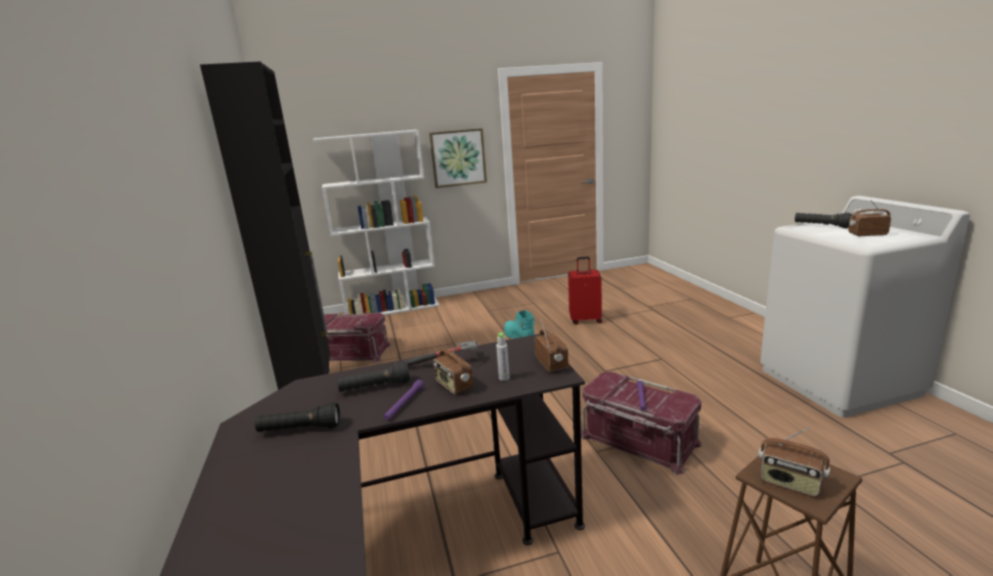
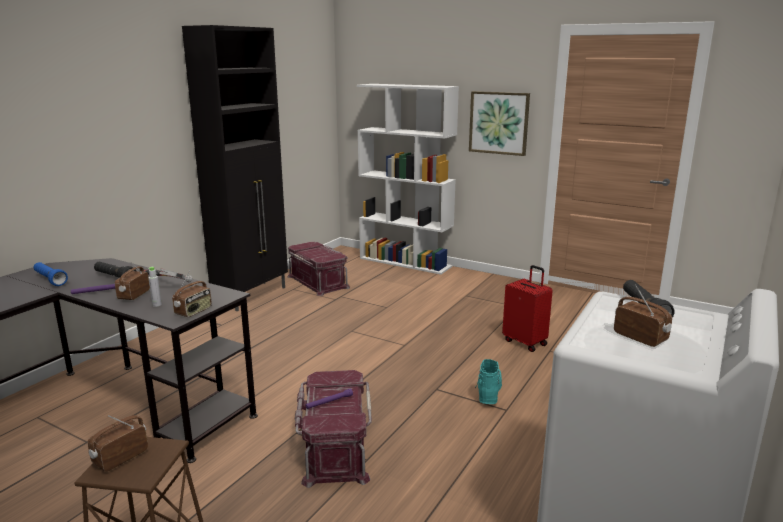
camera: 45 degrees right, 0 degrees up
(300, 430) = (50, 280): black flashlight -> blue flashlight
(518, 337) = (438, 327): turquoise boot -> turquoise boot (488, 392)
(790, 483) = (120, 457): radio -> radio turned 45 degrees clockwise

